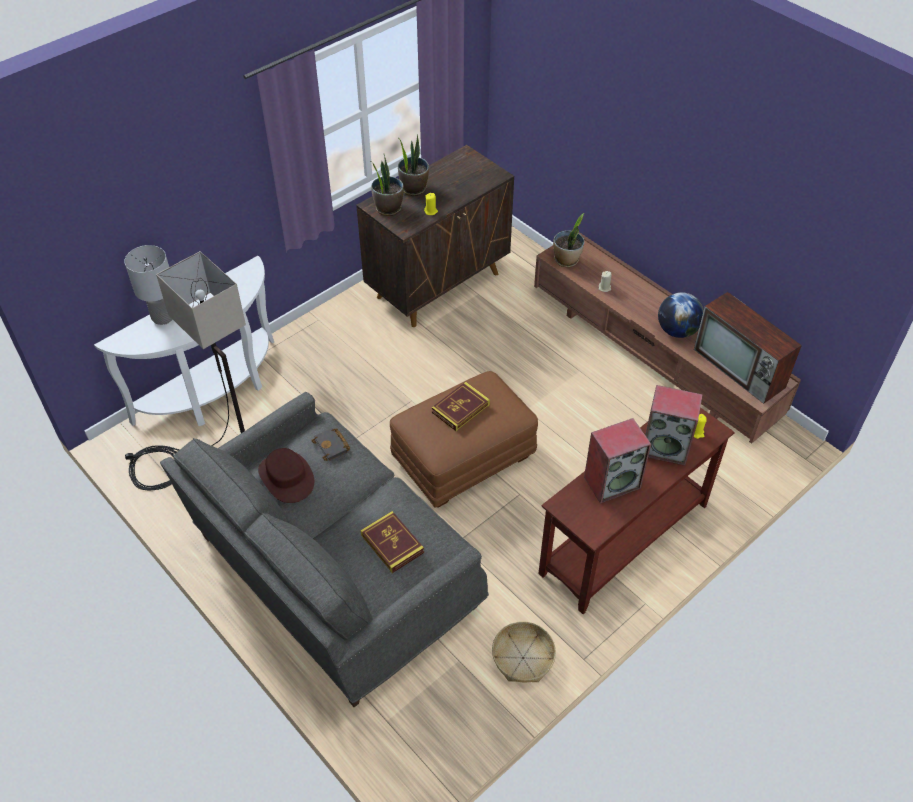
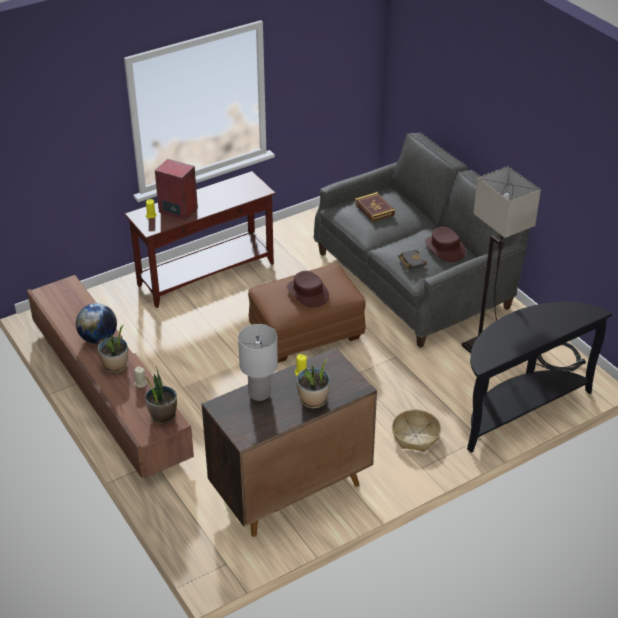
camera: 170 degrees left, 10 degrees down
(163, 318) = (557, 326): grey table lamp -> grey table lamp (259, 395)
(215, 392) = (518, 409): white console table -> black console table
(388, 208) = (344, 381): potted plant -> potted plant (115, 366)
(460, 408) = (308, 293): book -> brown hat
(522, 657) = (298, 229): basket -> basket (415, 436)
(612, 482) = (224, 197): speaker -> none
(740, 369) = (67, 304): television -> none

